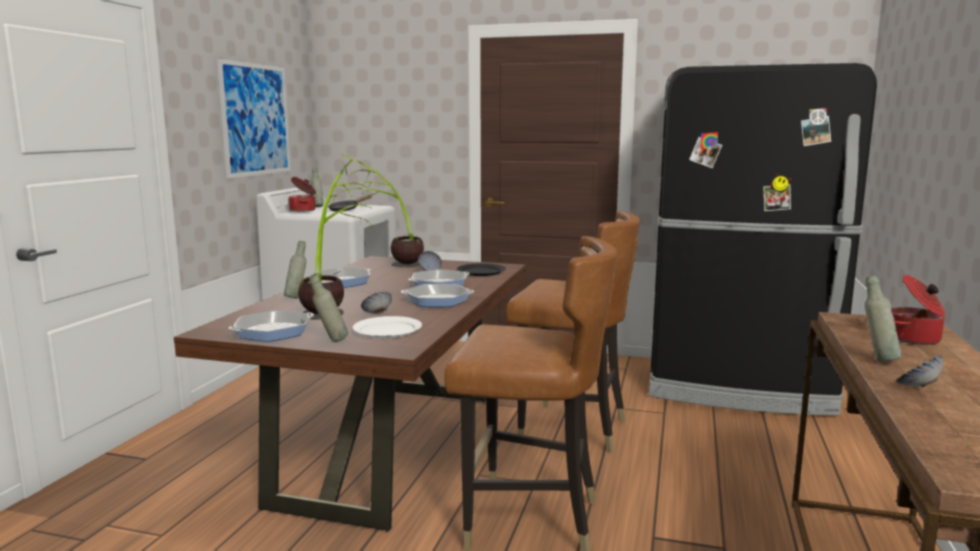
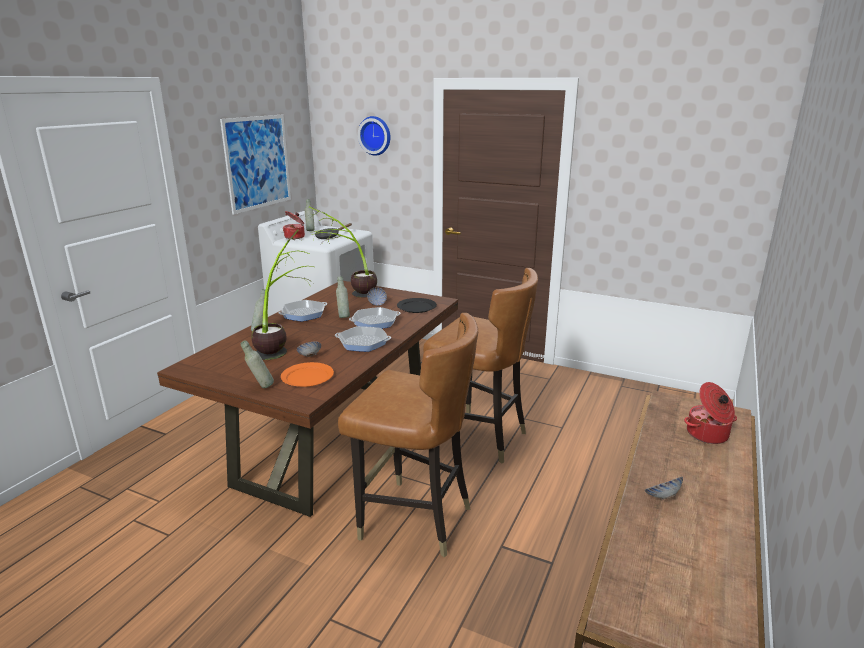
camera: 10 degrees right, 10 degrees up
(273, 332) = (226, 372): frying pan -> none
(387, 330) = (307, 377): white plate -> orange plate
(396, 95) = (375, 135): none -> wall clock
(739, 387) = (637, 406): black fridge -> none
(877, 359) = (654, 458): grey bottle -> grey bottle (343, 317)

